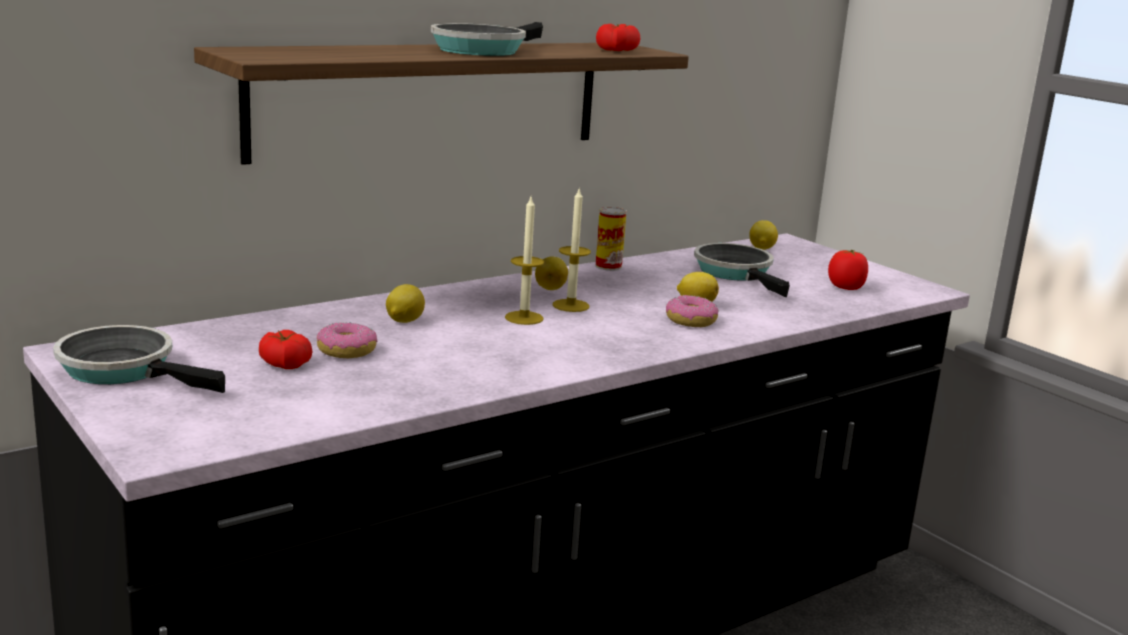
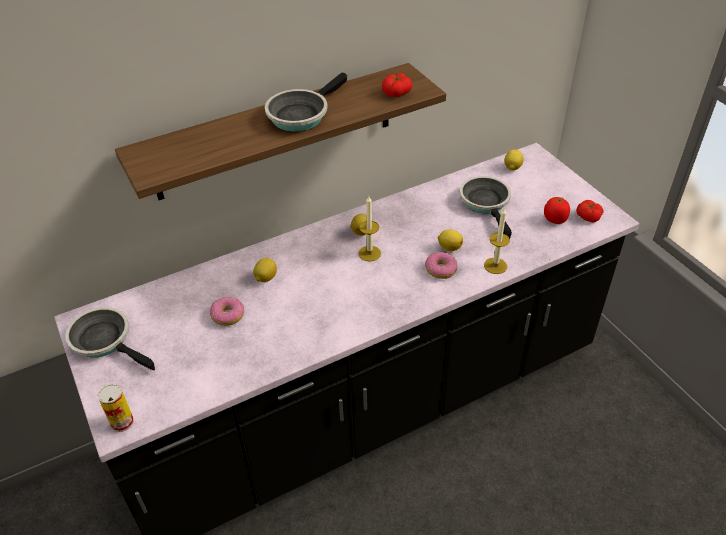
camera: 10 degrees right, 25 degrees up
(285, 364) = (192, 331): tomato -> tomato (588, 216)
(524, 318) = (338, 270): candle -> candle (495, 266)
(608, 266) = (404, 199): can -> can (122, 422)

